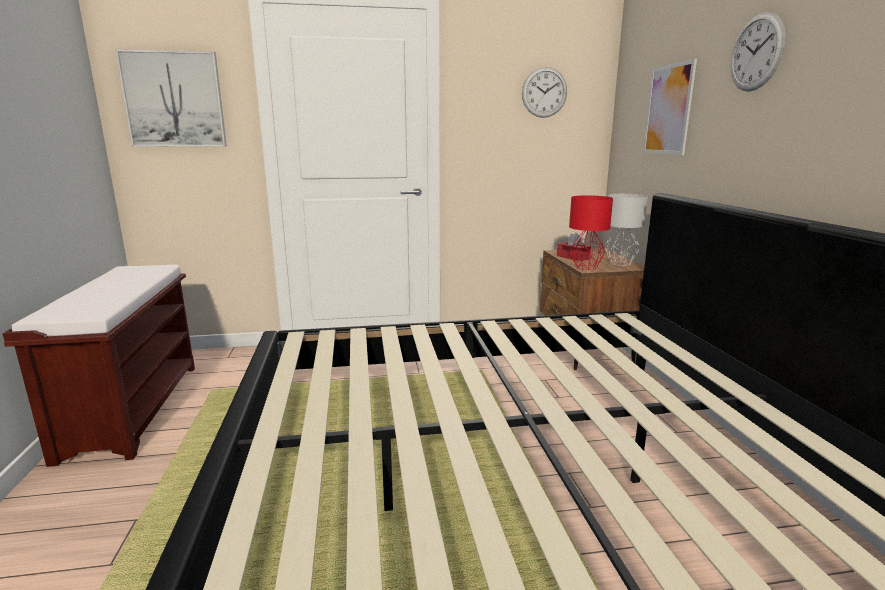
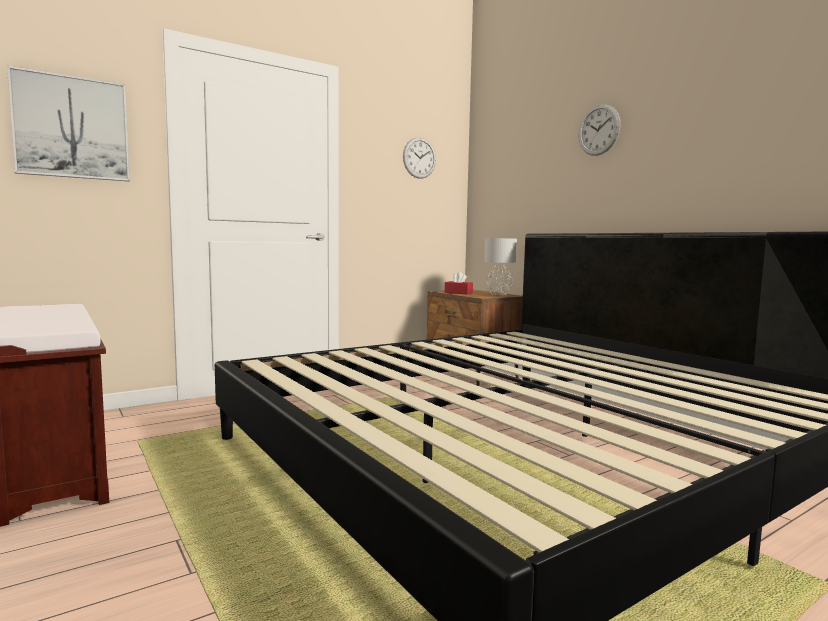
camera: 25 degrees left, 10 degrees down
(586, 267) = (479, 296): red table lamp -> none
(668, 110) = (526, 172): picture -> none

